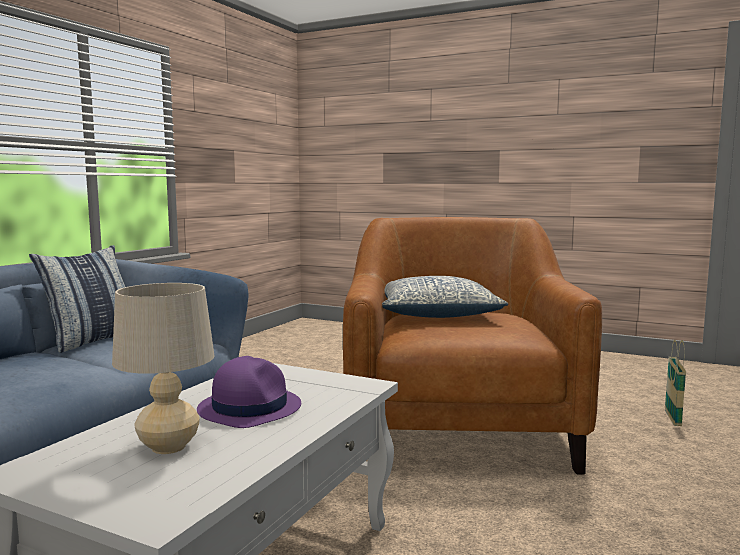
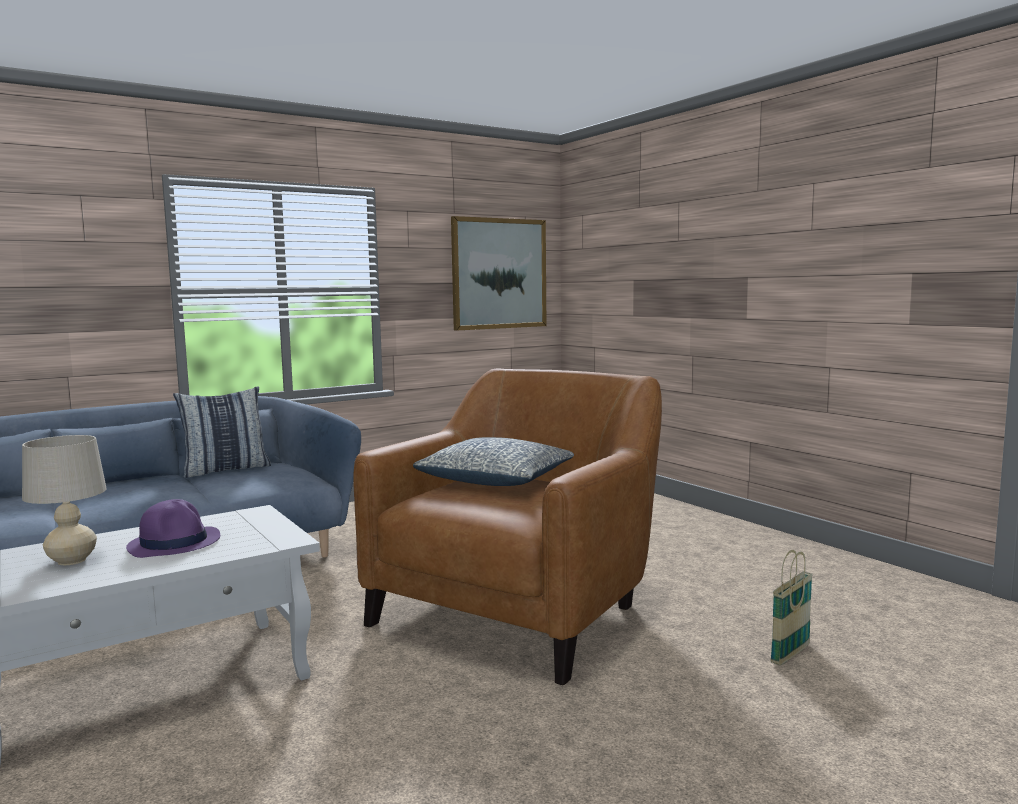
camera: 30 degrees right, 0 degrees up
(260, 144) = (499, 273): none -> picture

